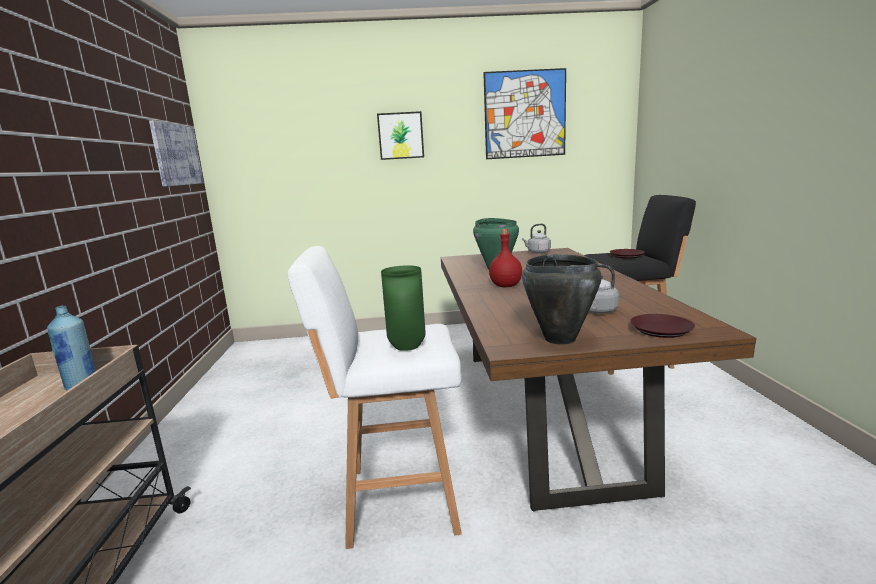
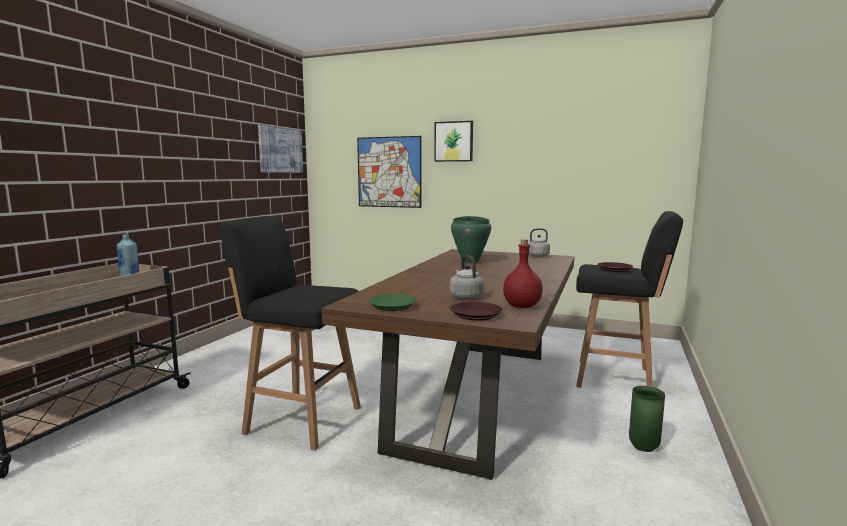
camera: 25 degrees right, 5 degrees down
(396, 500) = (300, 419): white stool -> black stool
(406, 347) = (299, 294): green vase -> green vase (642, 448)
(505, 286) = (444, 273): red bottle -> red bottle (521, 306)
(525, 114) = (571, 124): picture -> picture (389, 172)
(559, 339) = (392, 306): black cooking pot -> green plate

